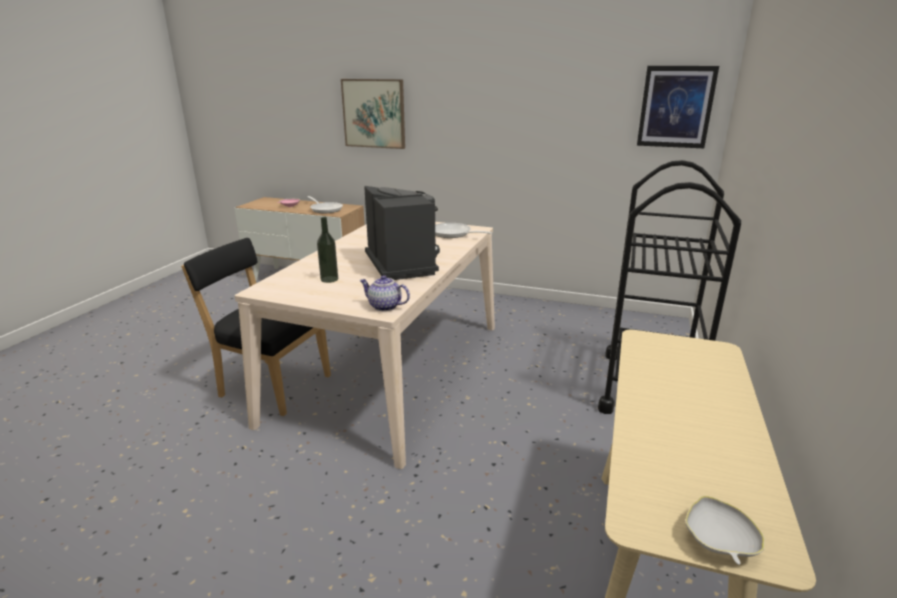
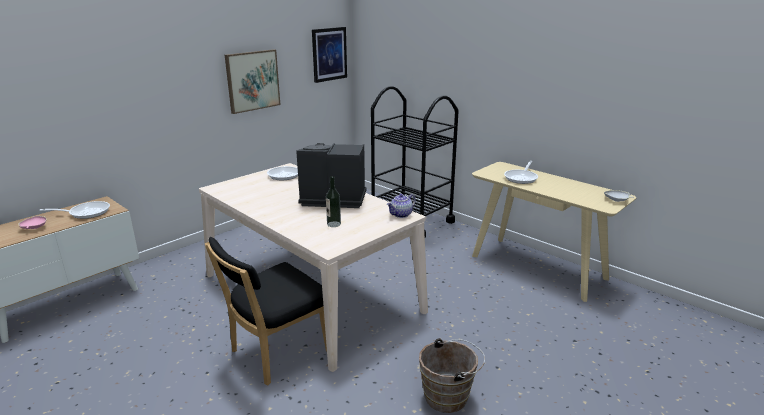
camera: 65 degrees left, 0 degrees up
(216, 537) = (449, 396): none -> brown bucket
(374, 113) = (104, 97): picture -> picture (252, 80)
(677, 379) = (522, 178): none -> frying pan

